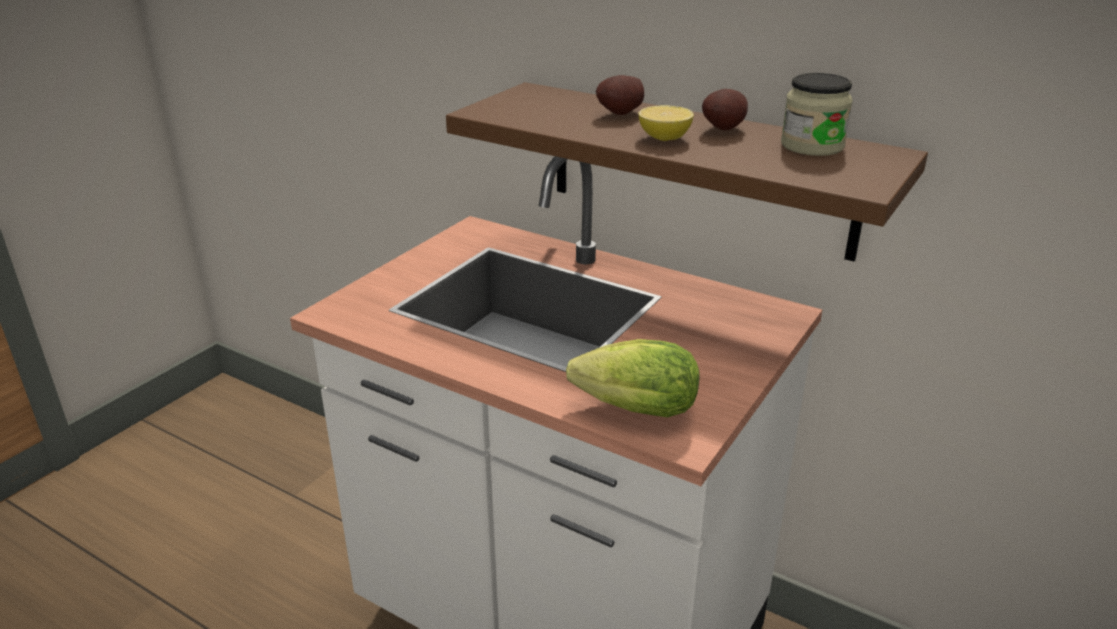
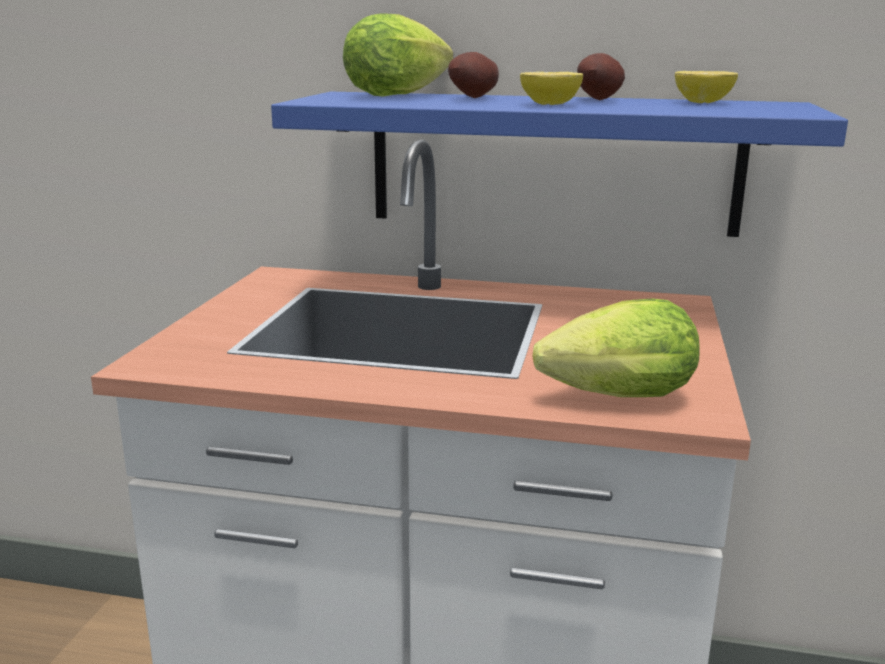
camera: 20 degrees left, 10 degrees down
(569, 100) = (402, 95): none -> lettuce
(699, 169) = (553, 163): brown shelf -> blue shelf
(812, 146) = (703, 102): jar -> lemon

